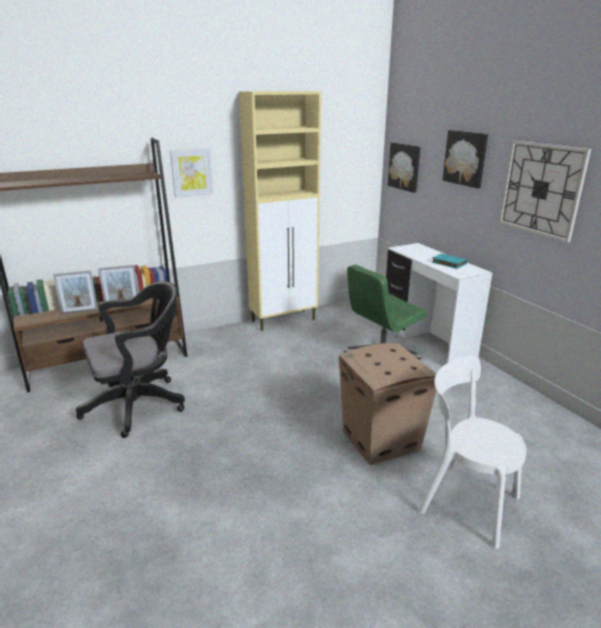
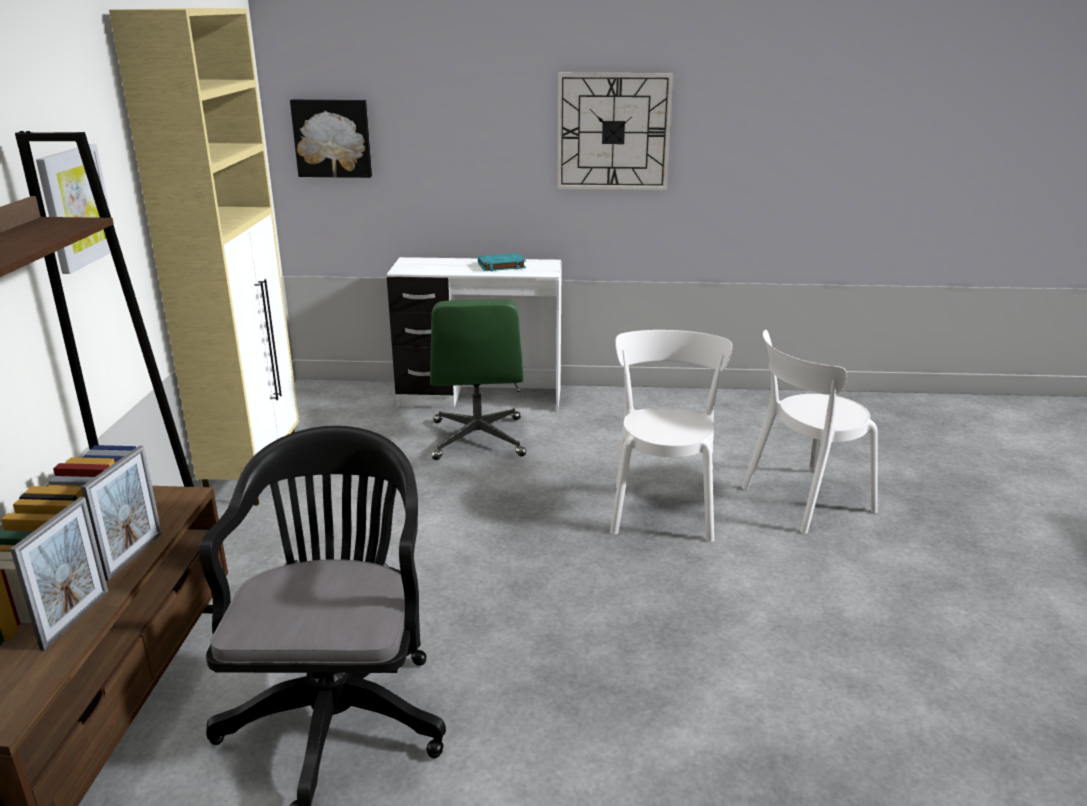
camera: 60 degrees left, 0 degrees up
(381, 440) = (663, 508): cardboard box -> white chair
(466, 158) = (472, 107): picture -> none

